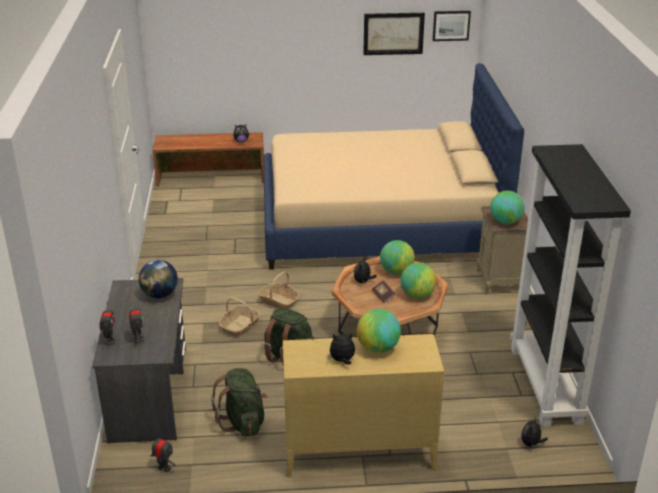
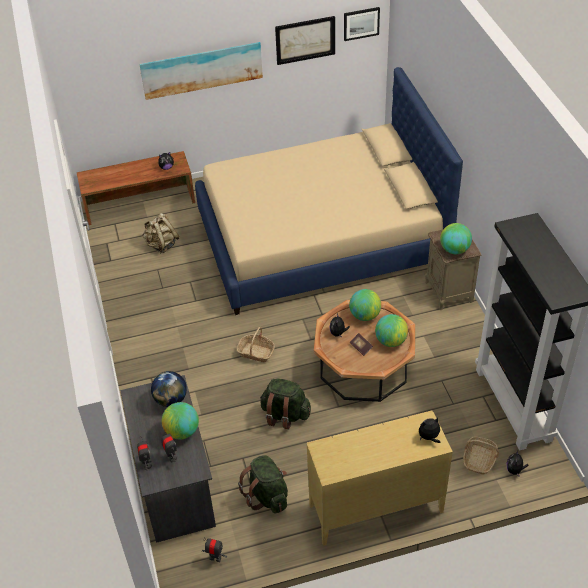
camera: 10 degrees left, 15 degrees up
(219, 208) = (161, 245): none -> beige backpack
(240, 326) = (229, 388): basket -> basket (479, 459)
(288, 47) = (201, 69): none -> picture
(342, 361) = (365, 457): plush toy -> plush toy (429, 437)
(378, 348) = (390, 436): globe -> globe (182, 431)

